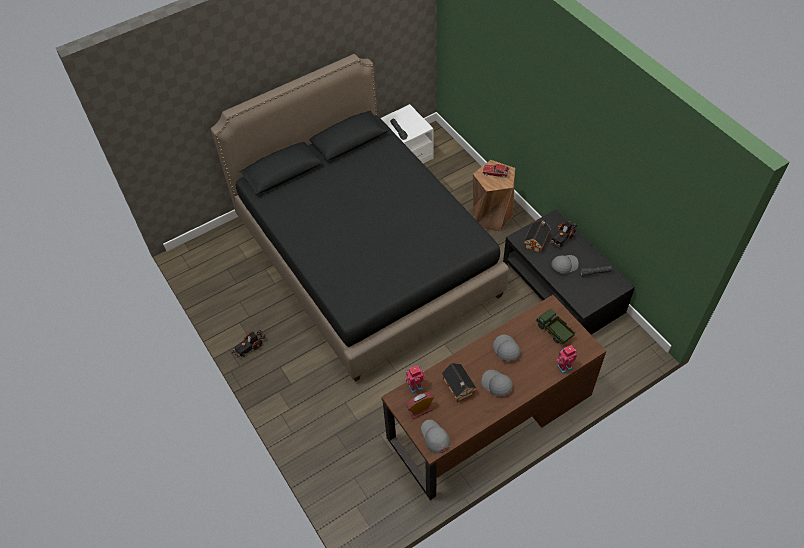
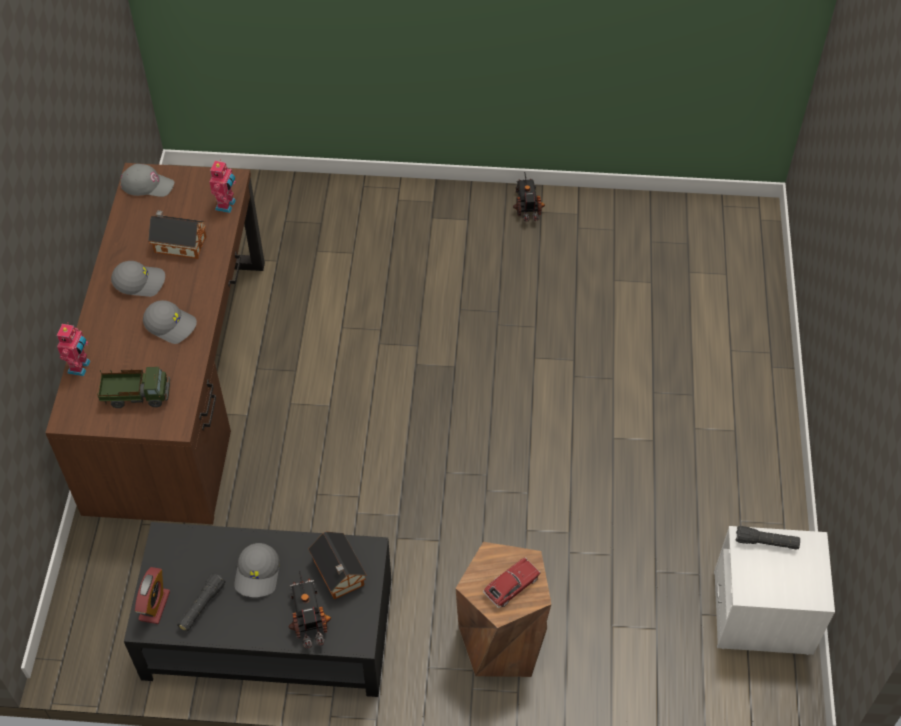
camera: 125 degrees right, 0 degrees up
(365, 256) = (570, 409): black bed -> none
(420, 410) = (193, 192): alarm clock -> alarm clock (154, 605)

